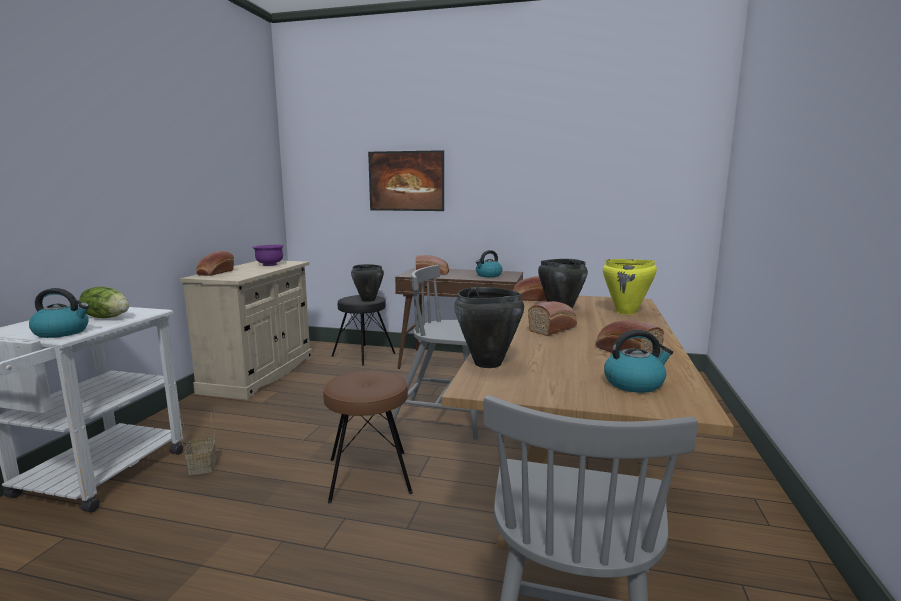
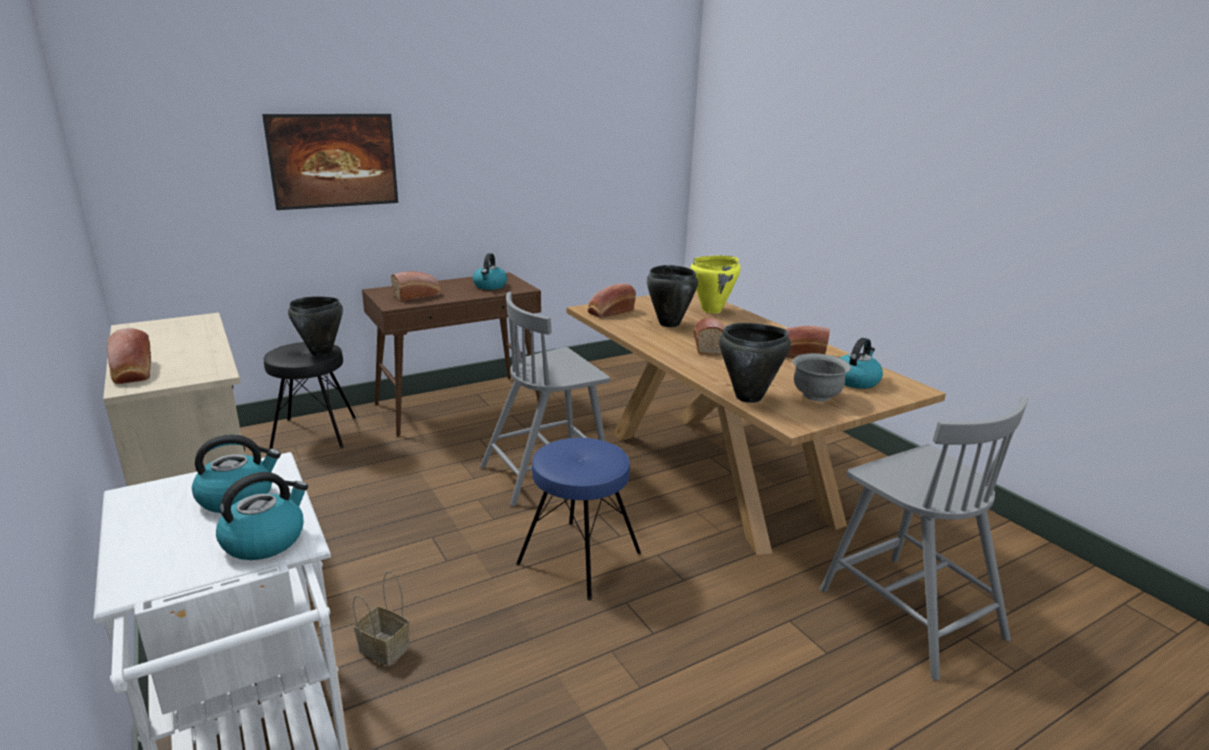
camera: 45 degrees left, 10 degrees up
(107, 317) = (238, 497): lettuce -> kettle
(269, 265) = (174, 333): purple bowl -> none
(369, 475) = (579, 557): brown stool -> blue stool
(554, 380) = (816, 396): none -> grey bowl

